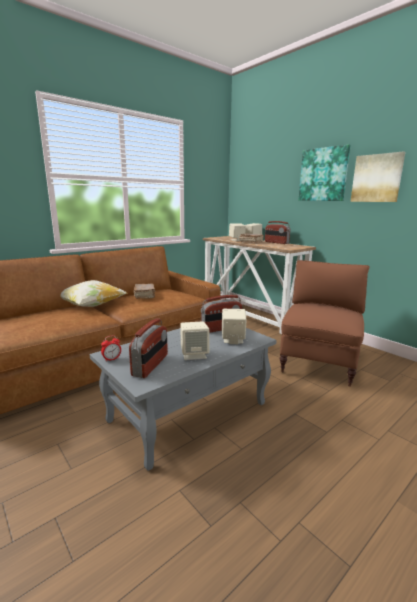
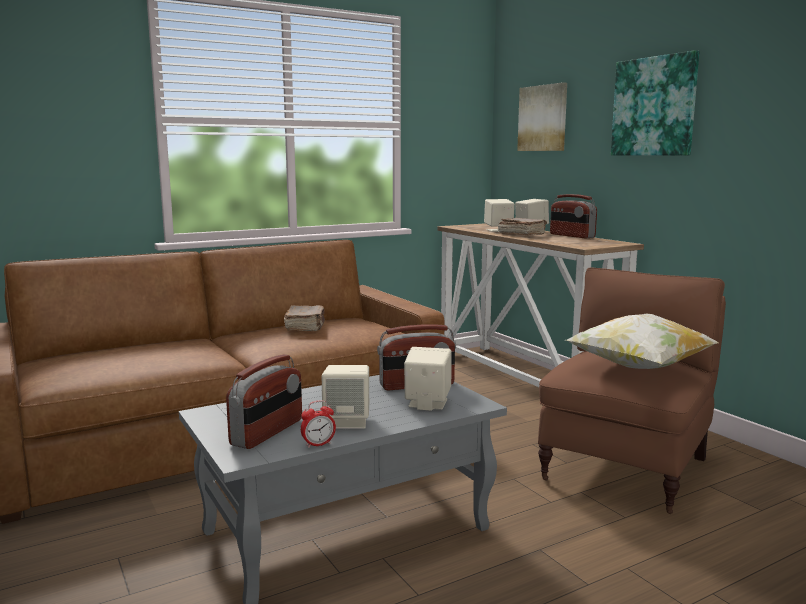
camera: 10 degrees right, 5 degrees down
(91, 306) = (211, 341): pillow -> pillow (638, 368)
(112, 359) = (210, 420): alarm clock -> alarm clock (318, 444)
(377, 178) = (748, 112): picture -> picture (543, 118)

